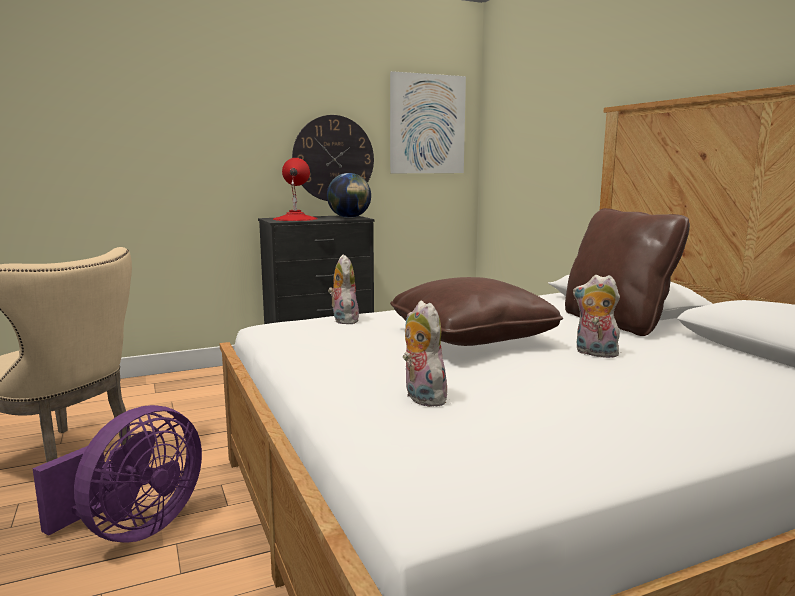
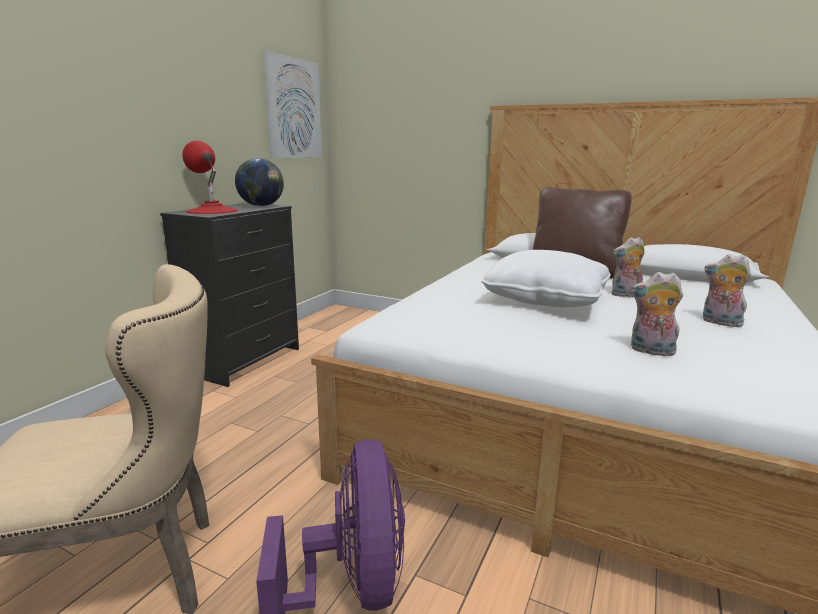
camera: 40 degrees left, 5 degrees up
(333, 158) = (223, 142): wall clock -> none
(343, 320) = (422, 307): plush toy -> plush toy (720, 323)
(471, 337) = (545, 300): brown pillow -> white pillow

